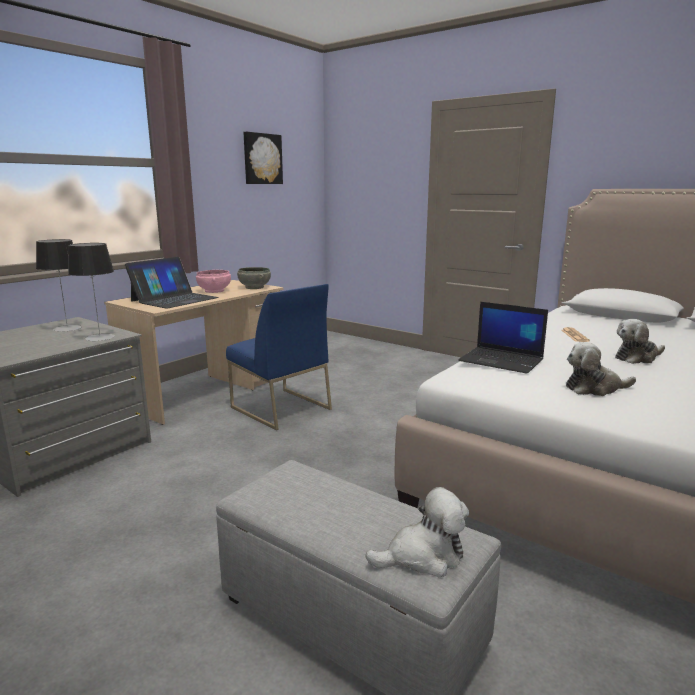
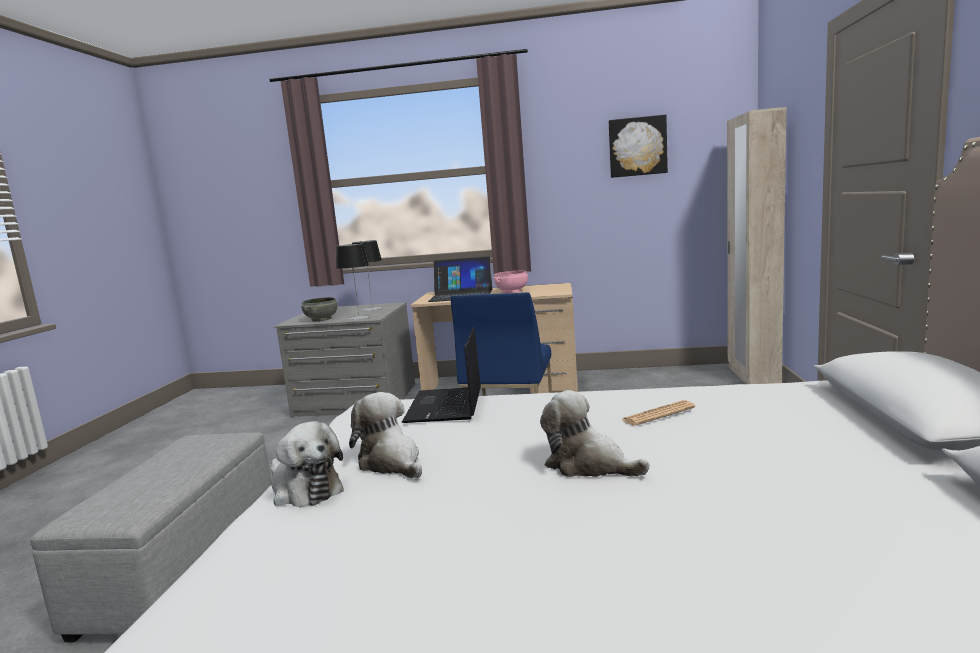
camera: 60 degrees right, 5 degrees down
(254, 287) = (549, 292): grey bowl -> grey bowl (321, 319)
(348, 338) = (752, 377): none -> beige wardrobe
(423, 556) = (100, 509): plush toy -> plush toy (304, 489)

